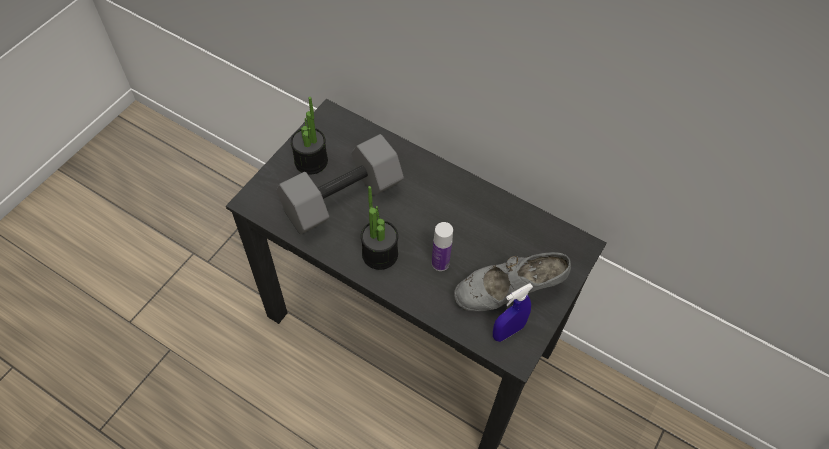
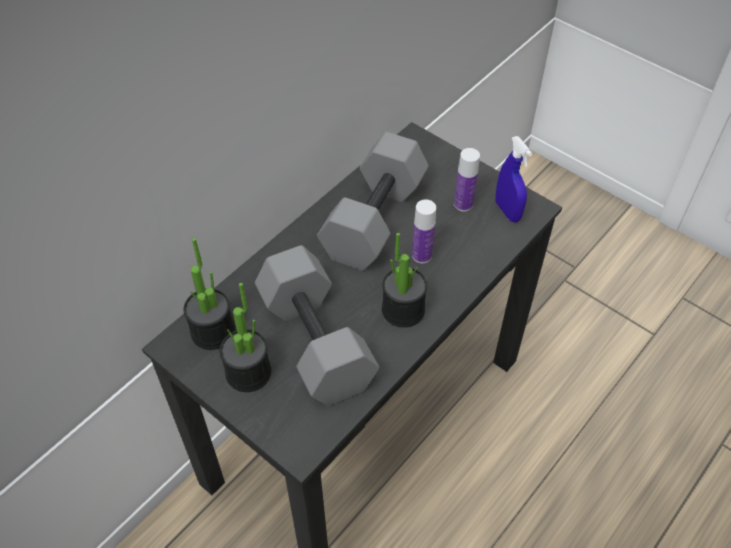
camera: 80 degrees left, 5 degrees down
(344, 134) = (213, 331): none -> potted plant
(475, 222) = (372, 218): none -> grey dumbbell
(508, 292) = (463, 204): grey shoe -> bottle

